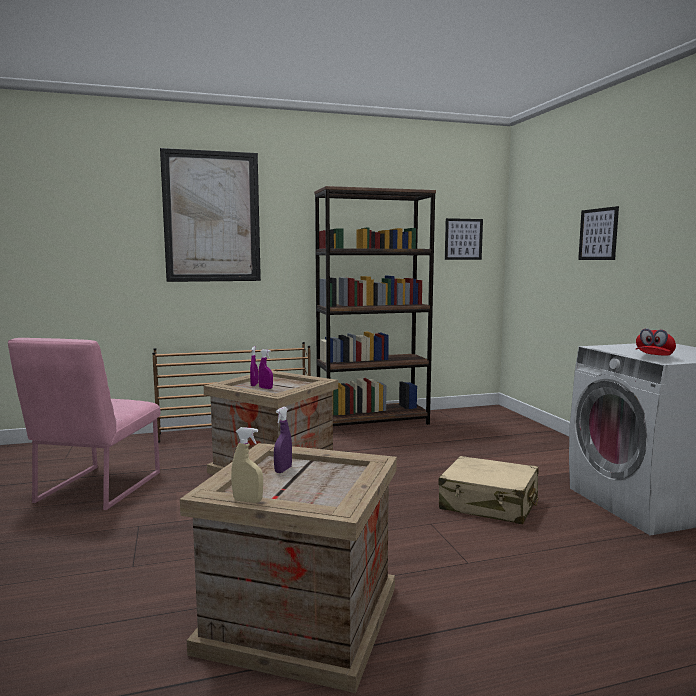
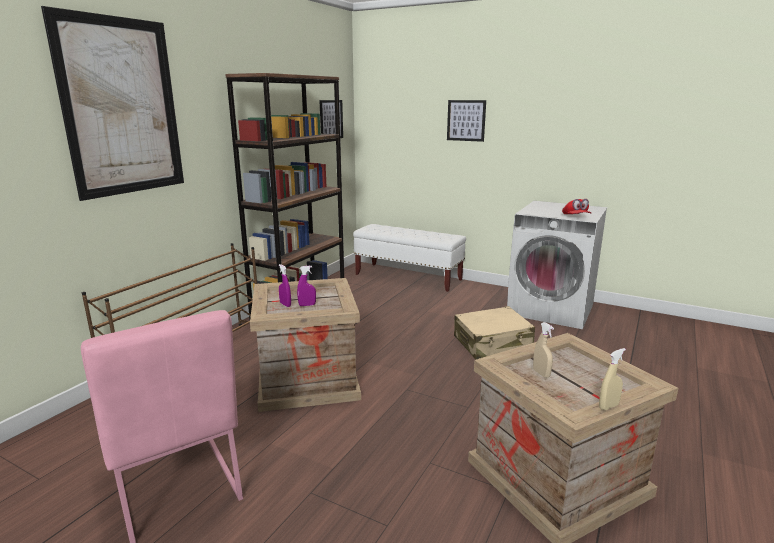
camera: 45 degrees left, 10 degrees up
(283, 470) = (541, 373): purple spray bottle -> beige spray bottle
(523, 428) = (408, 277): none -> white bench

